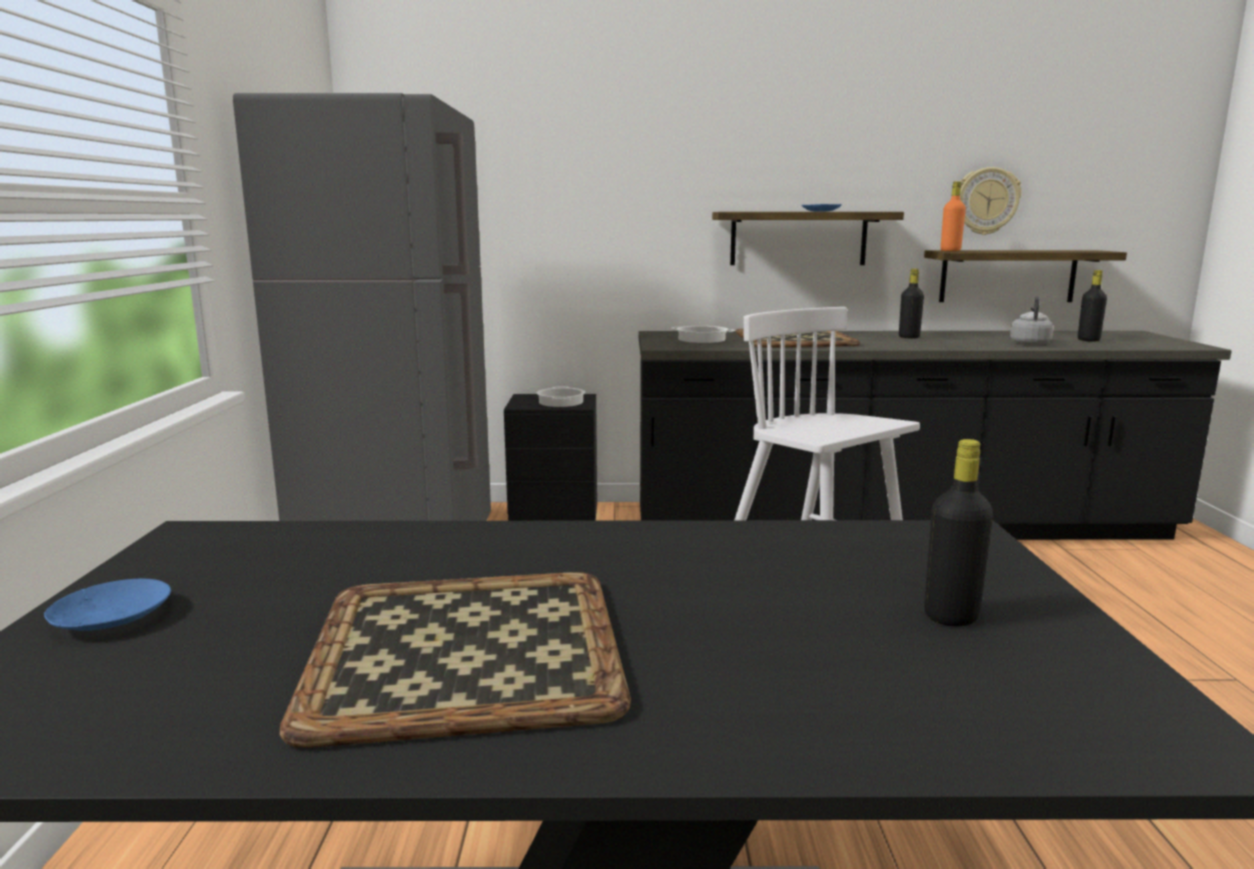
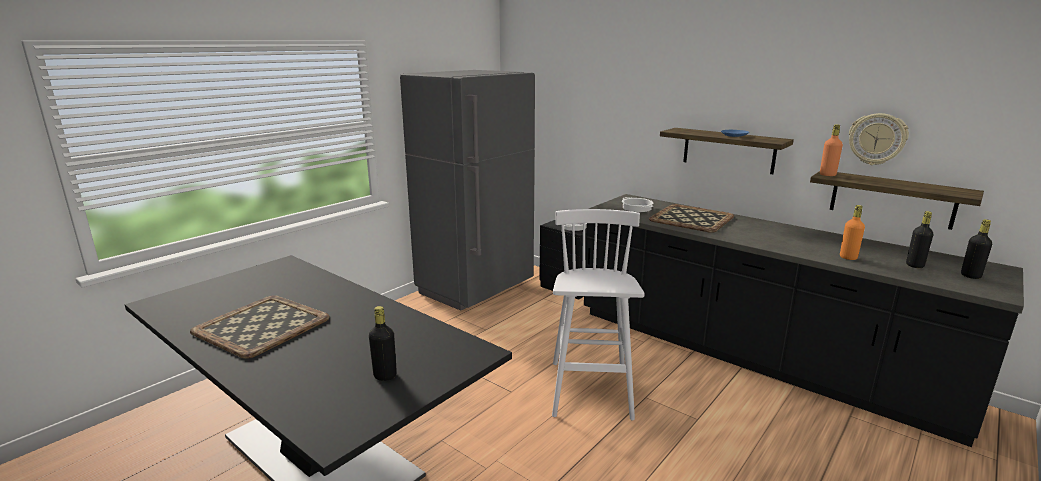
camera: 40 degrees right, 5 degrees up
(110, 617) = (227, 284): blue plate -> none
(909, 337) = (774, 232): black bottle -> black bottle (970, 276)
(1030, 343) = (848, 257): grey kettle -> orange bottle

